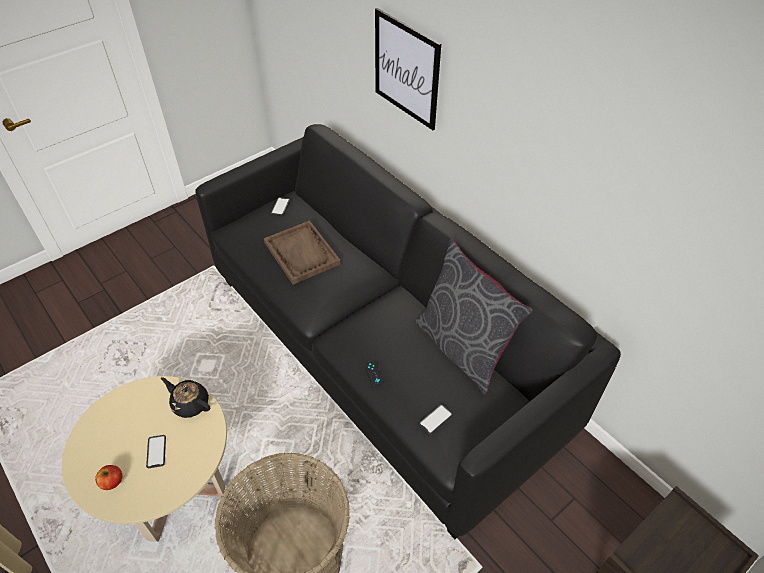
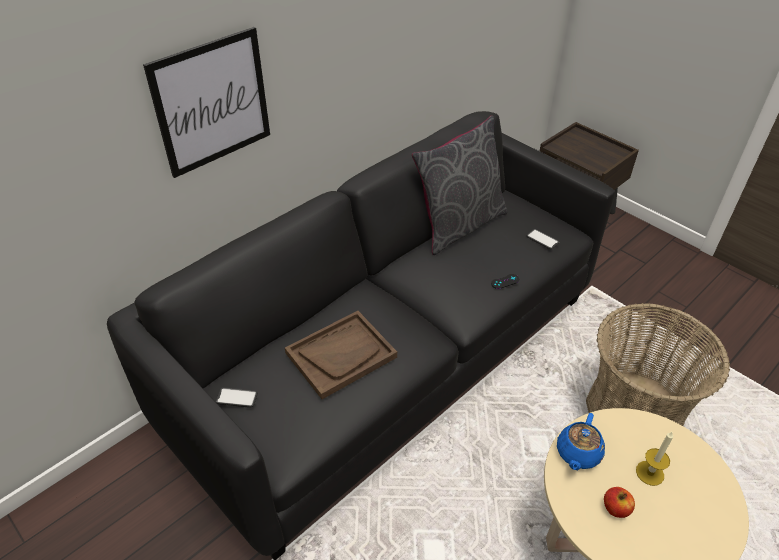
camera: 95 degrees left, 5 degrees down
(112, 482) = (704, 510): apple -> apple (615, 508)
(156, 451) = (650, 473): phone -> candle
(190, 403) = (577, 453): black teapot -> blue teapot

